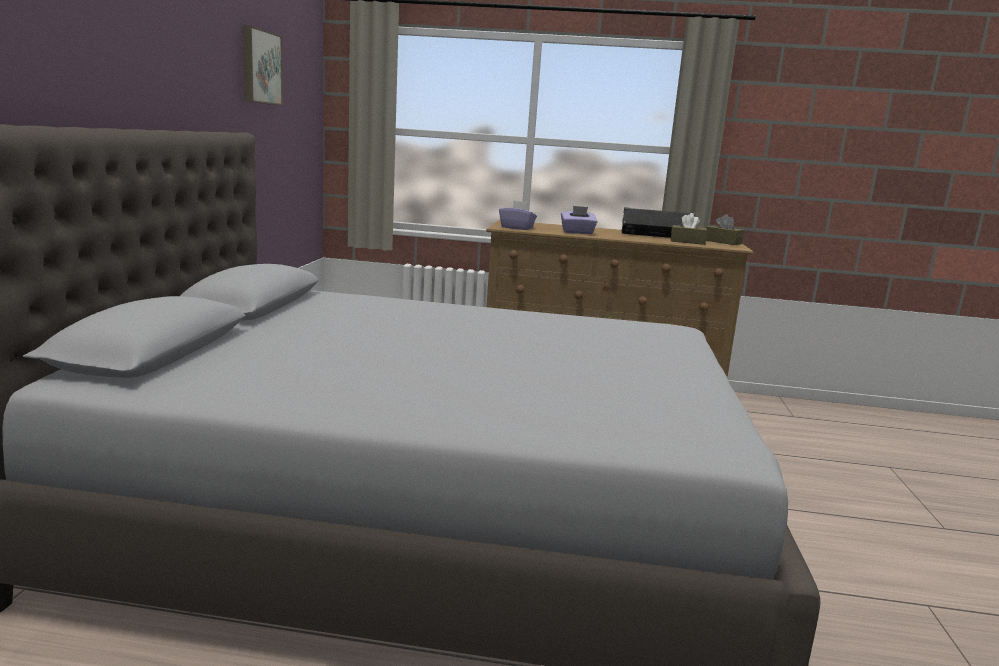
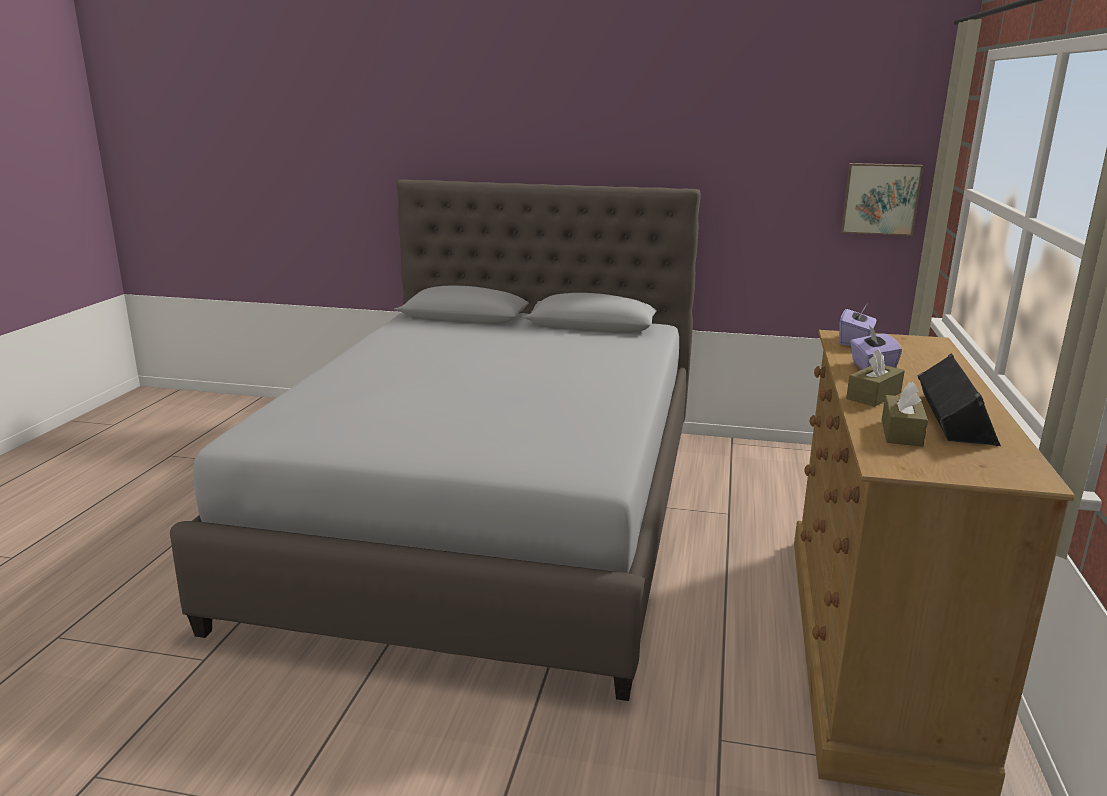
camera: 95 degrees right, 5 degrees up
(260, 67) = (773, 125): picture -> picture (880, 198)
(723, 242) = (965, 466): brown tissue box -> brown tissue box (873, 396)

